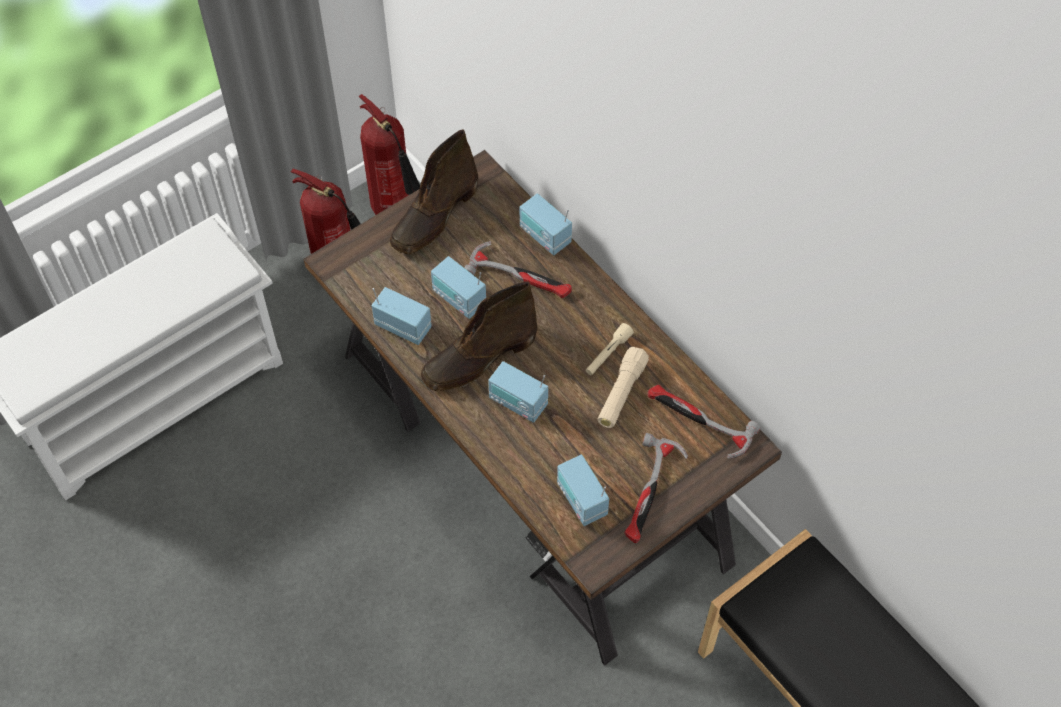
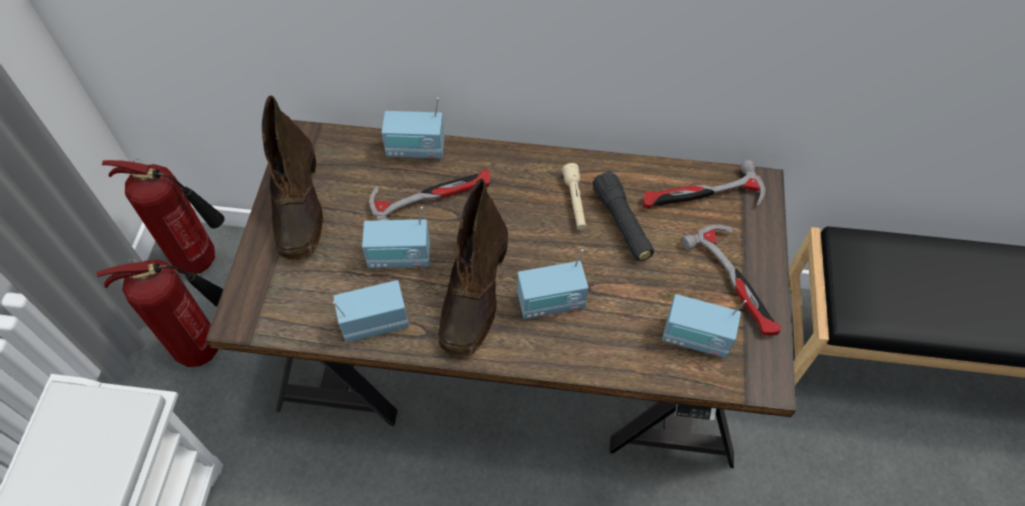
camera: 45 degrees left, 0 degrees up
(621, 393) = (622, 224): beige flashlight -> black flashlight

